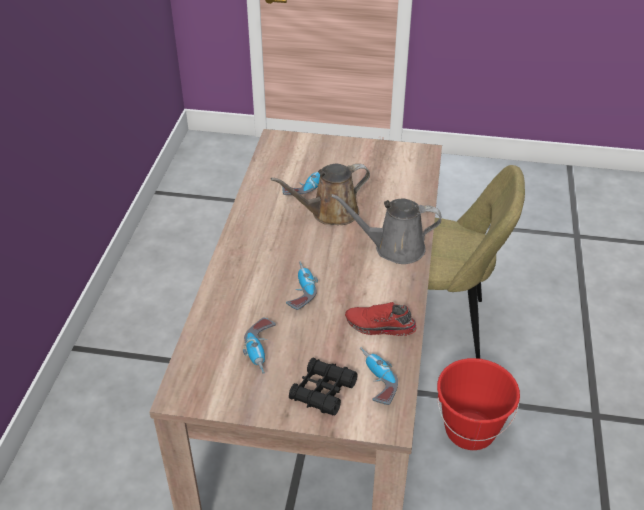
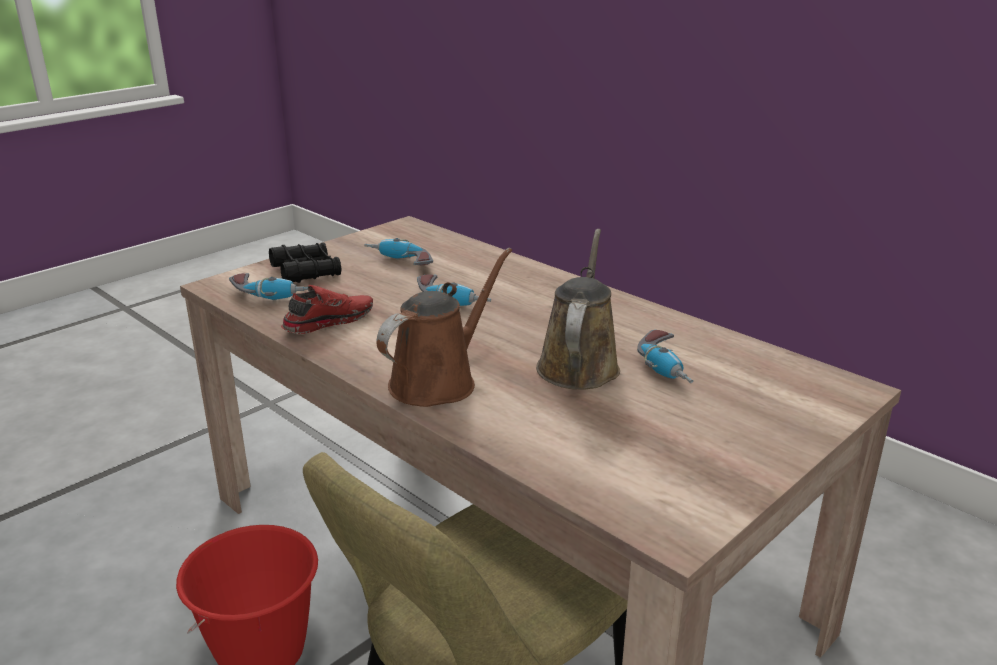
camera: 125 degrees right, 15 degrees down
(394, 248) = (438, 381): grey watering can -> brown watering can

